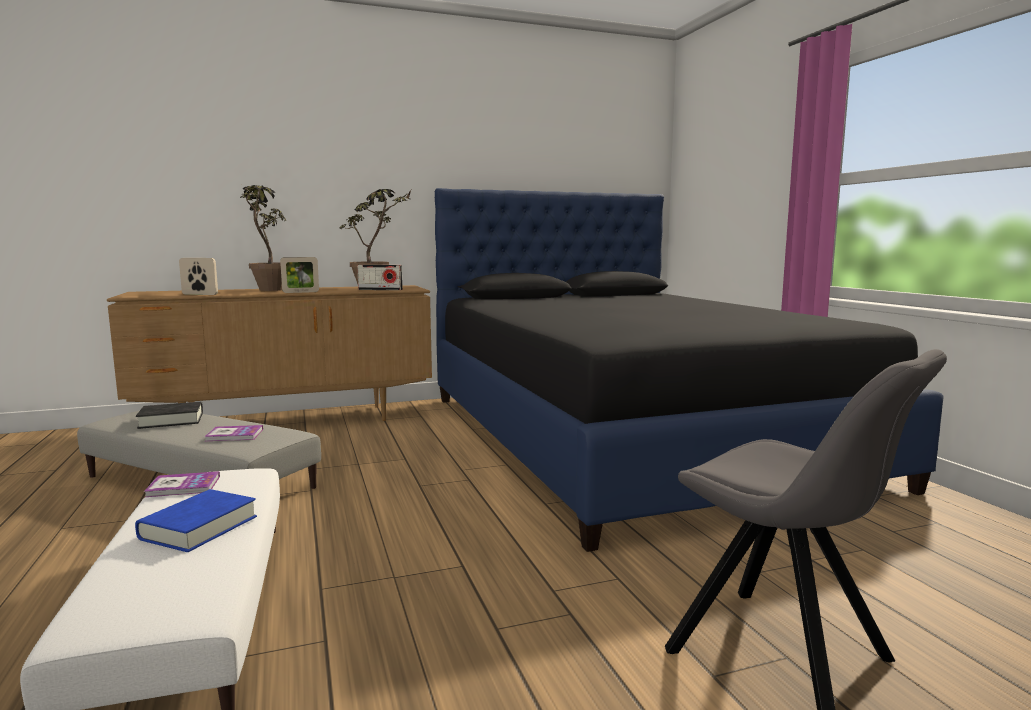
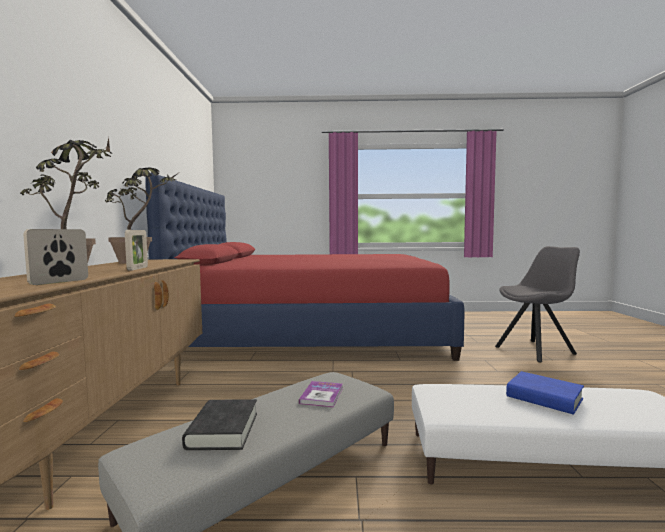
camera: 70 degrees left, 5 degrees down
(183, 486) = (464, 408): book -> none
(380, 289) = (169, 262): radio -> none
(628, 436) = (312, 332): black bed -> red bed

